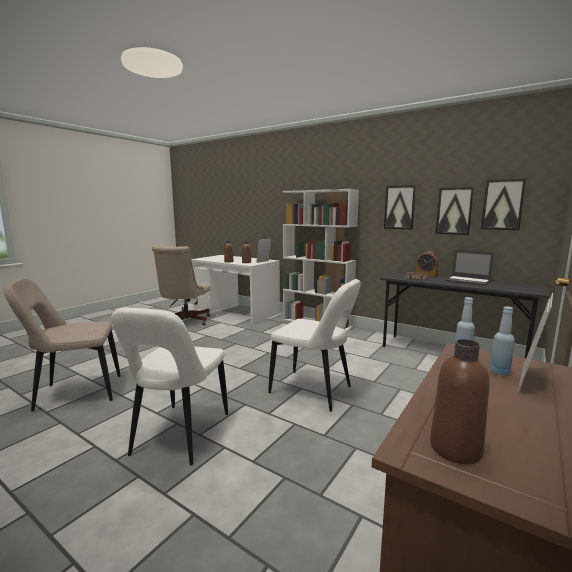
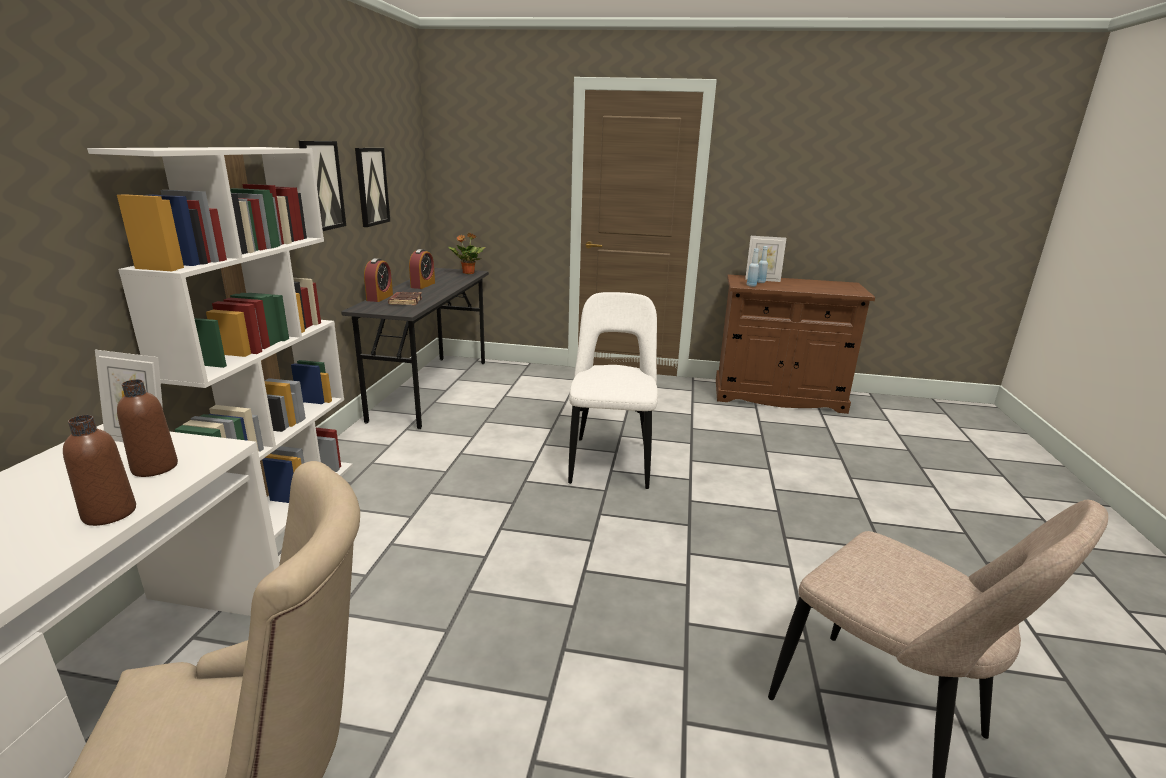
camera: 115 degrees left, 10 degrees up
(179, 436) = (799, 524): white chair -> none
(455, 449) = (846, 289): brown bottle -> none
(468, 281) = (423, 285): laptop -> alarm clock
(502, 204) = (399, 174): picture -> none
(529, 290) = (468, 273): none -> potted plant

